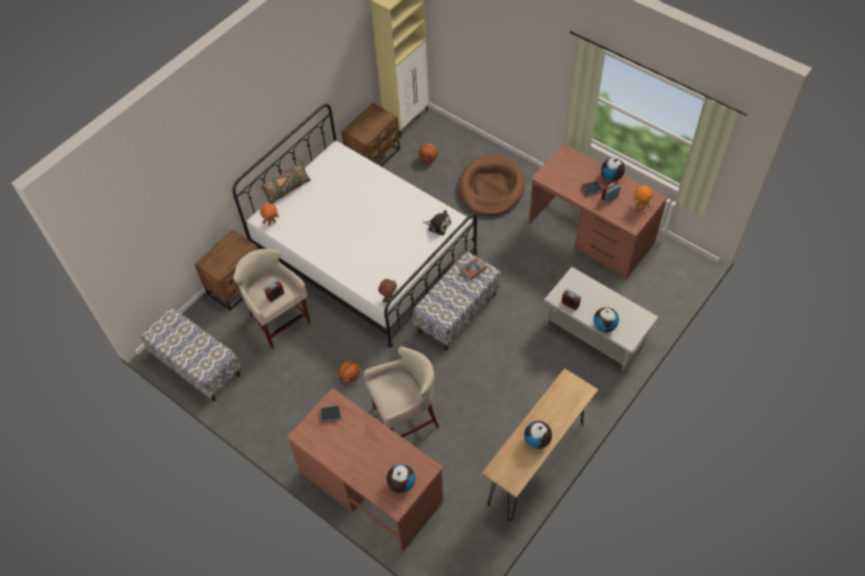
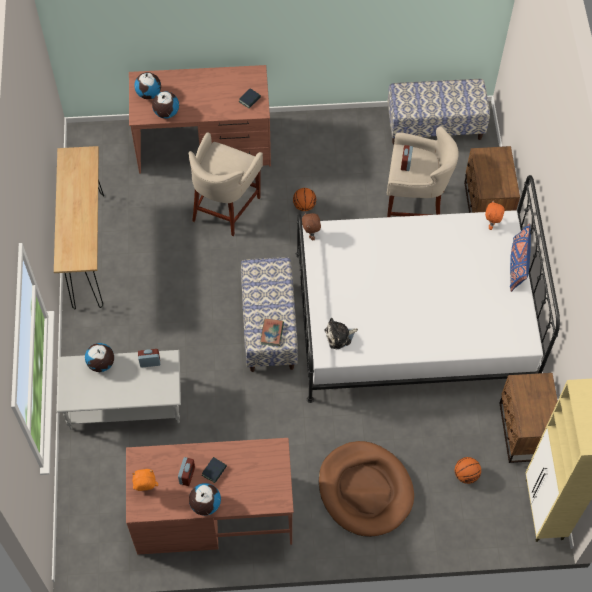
camera: 135 degrees right, 5 degrees up
(287, 191) = (517, 264): green pillow -> blue pillow
(537, 440) = (73, 196): globe -> globe (166, 113)

